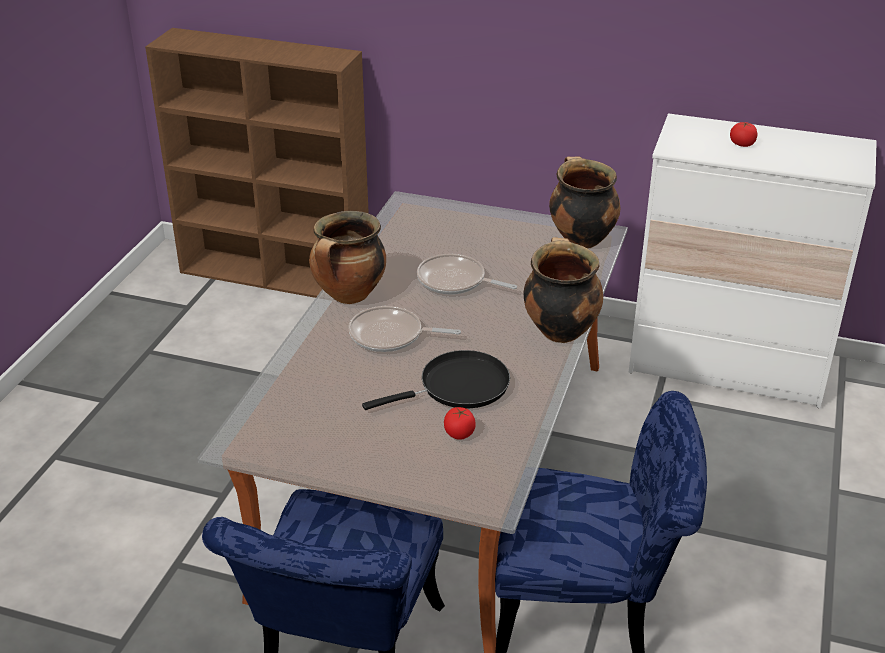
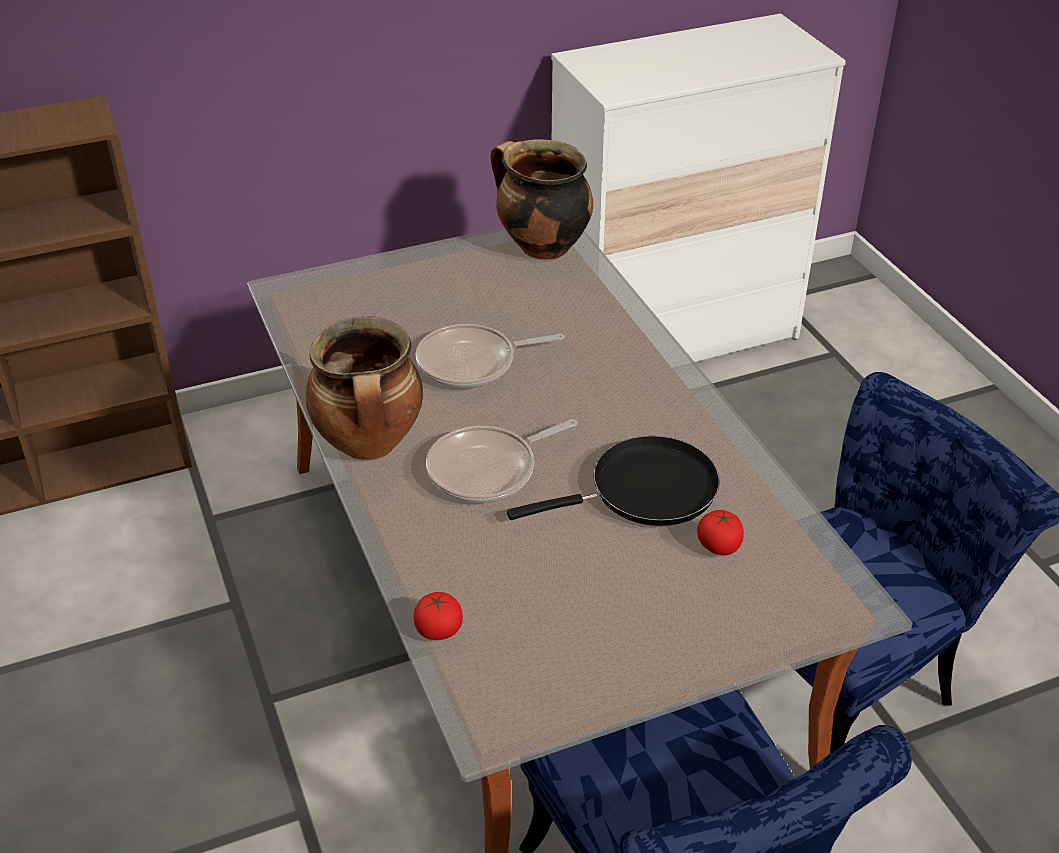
camera: 40 degrees left, 5 degrees up
(458, 387) = (645, 490): black frying pan -> black frying pan turned 45 degrees clockwise
(559, 330) = (658, 365): cooking pot -> none
(742, 144) = (673, 62): tomato -> tomato (438, 630)

